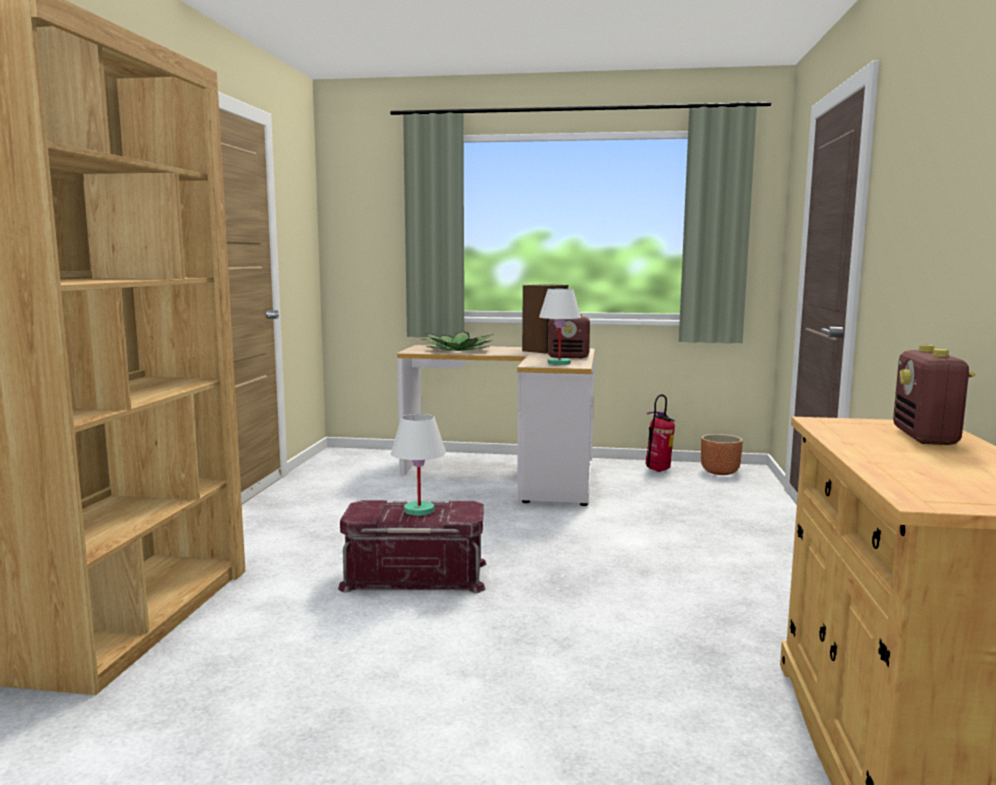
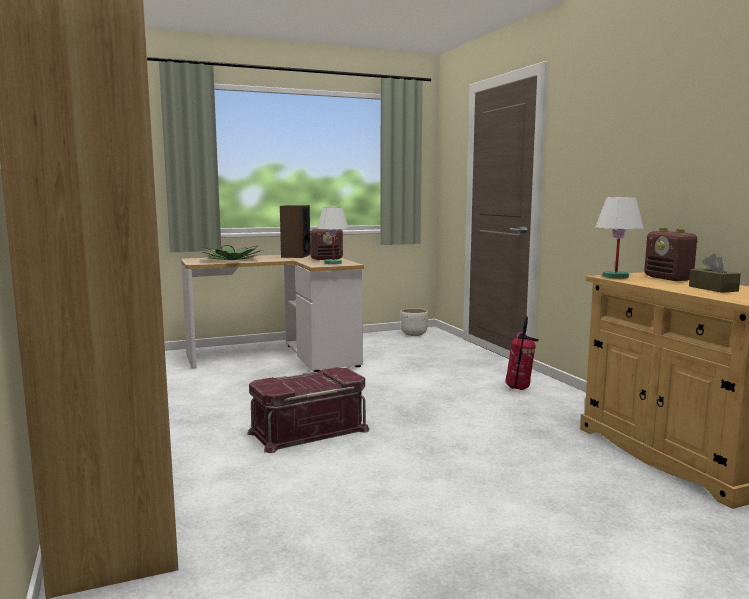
camera: 30 degrees left, 0 degrees up
(418, 510) = (309, 379): white table lamp -> white table lamp (615, 276)
(658, 470) = (375, 338): fire extinguisher -> fire extinguisher (519, 389)
(720, 472) = (414, 334): brown planter -> white planter
(943, 467) = (713, 289): none -> brown tissue box

